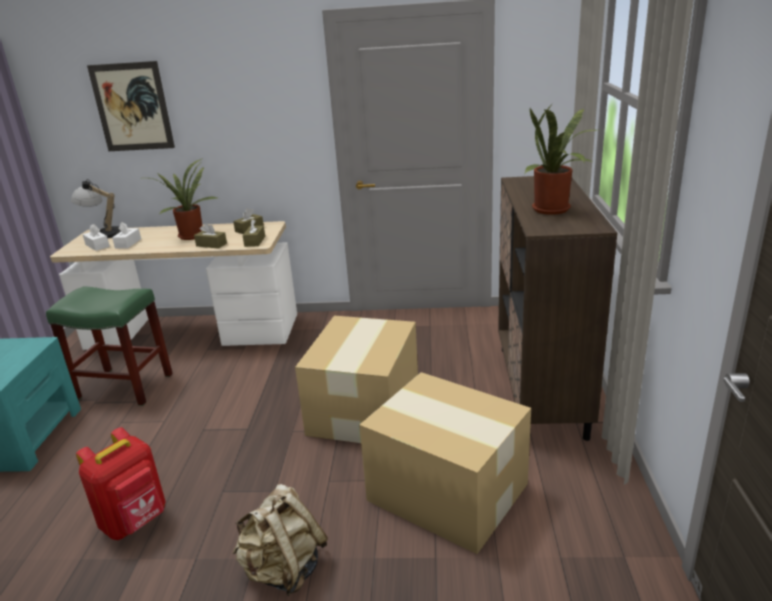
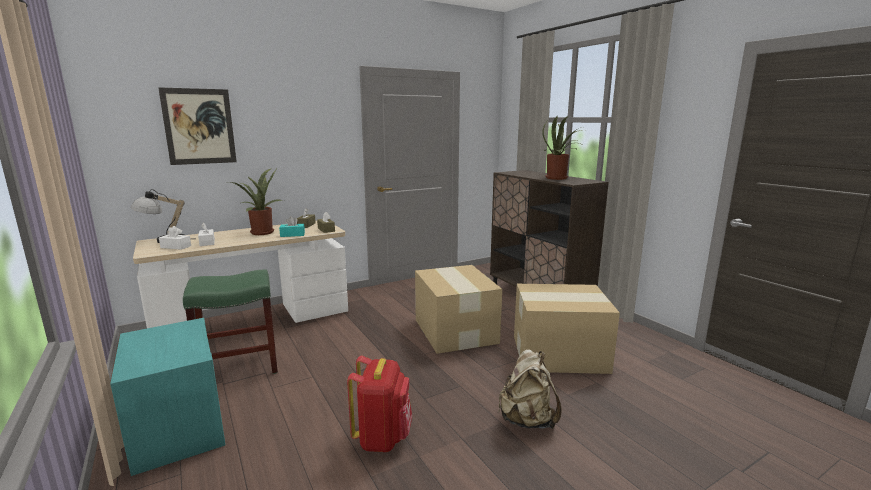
camera: 35 degrees left, 10 degrees down
(211, 245) = (292, 235): brown tissue box -> turquoise tissue box

